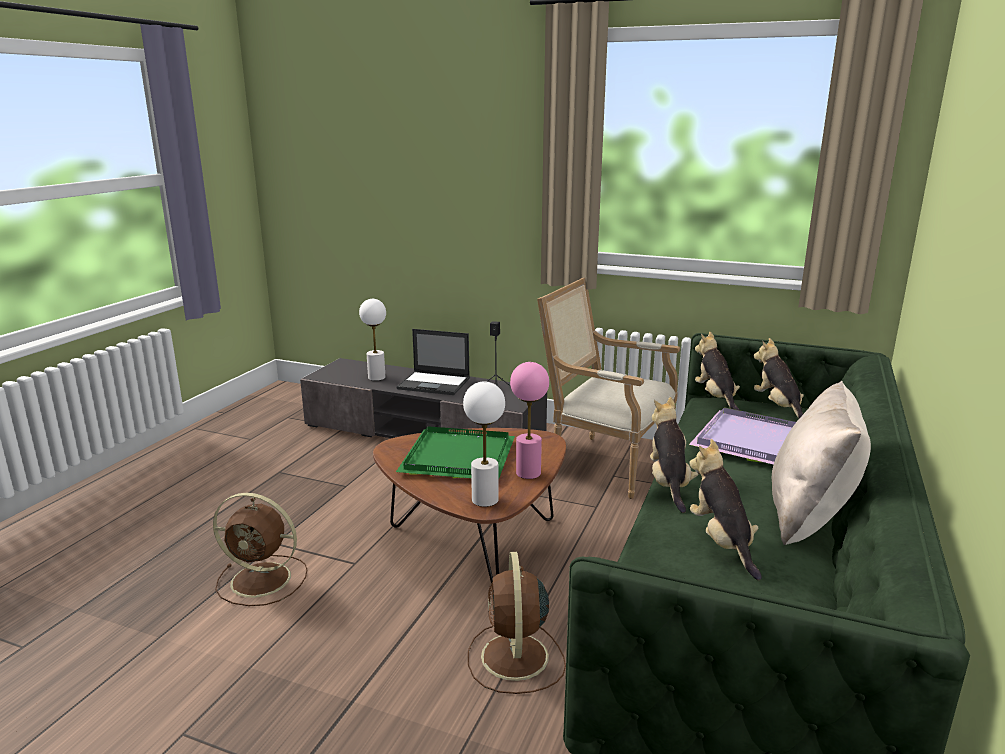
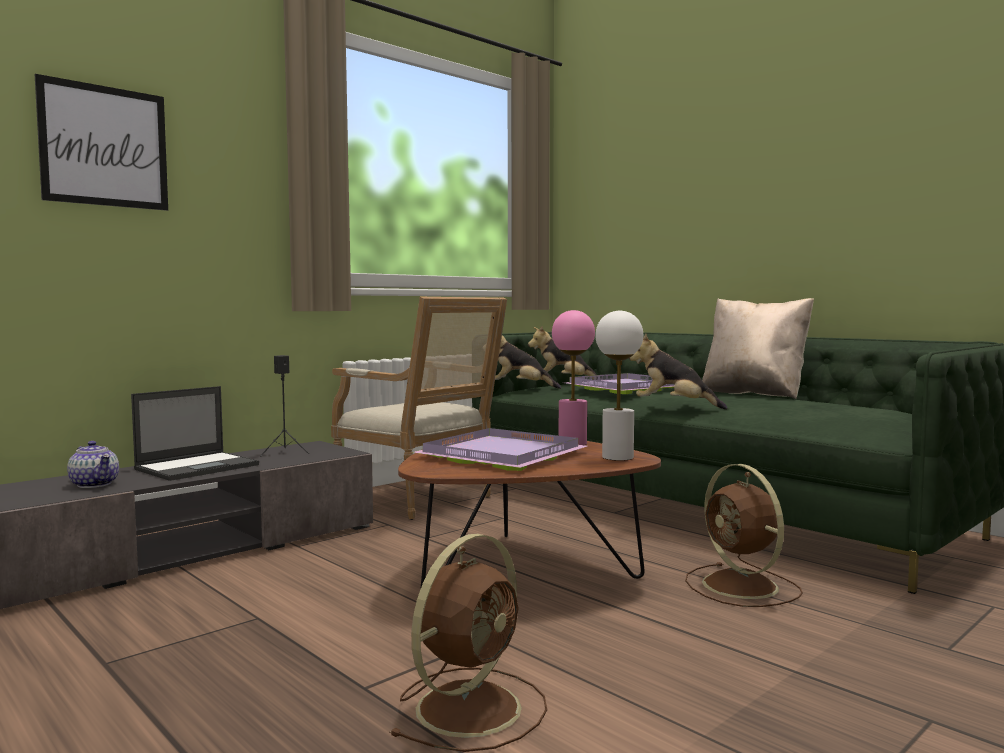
camera: 65 degrees left, 15 degrees down
(377, 377) = (94, 484): white table lamp -> teapot
(433, 162) = (104, 146): none -> picture
(460, 456) = (501, 454): green tray -> purple tray
(515, 659) = (742, 587): brown fan -> brown fan turned 45 degrees clockwise
(604, 463) = (423, 501): armchair -> armchair turned 105 degrees counterclockwise
(722, 542) = (787, 404): plush toy -> none

